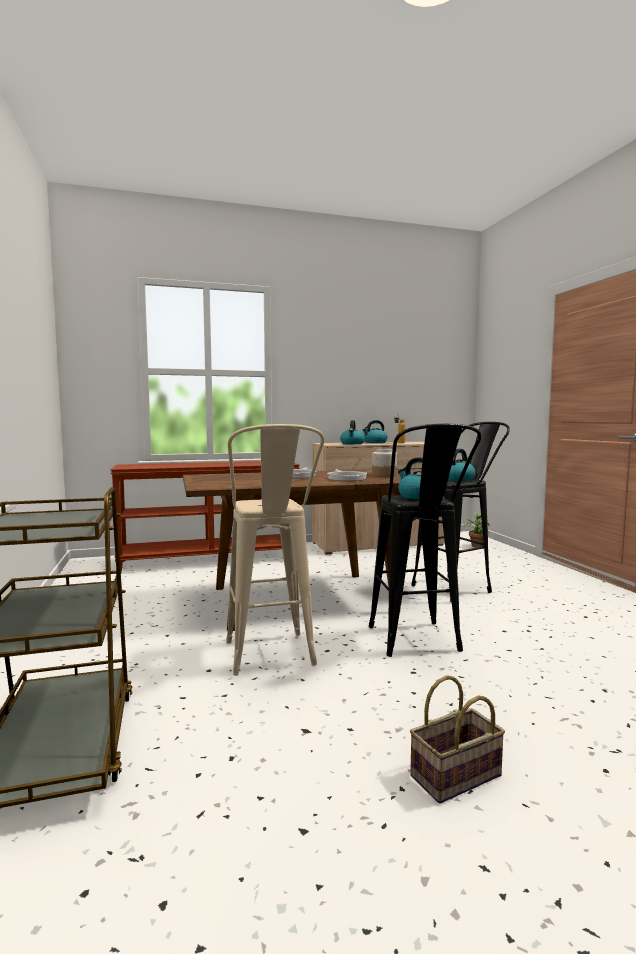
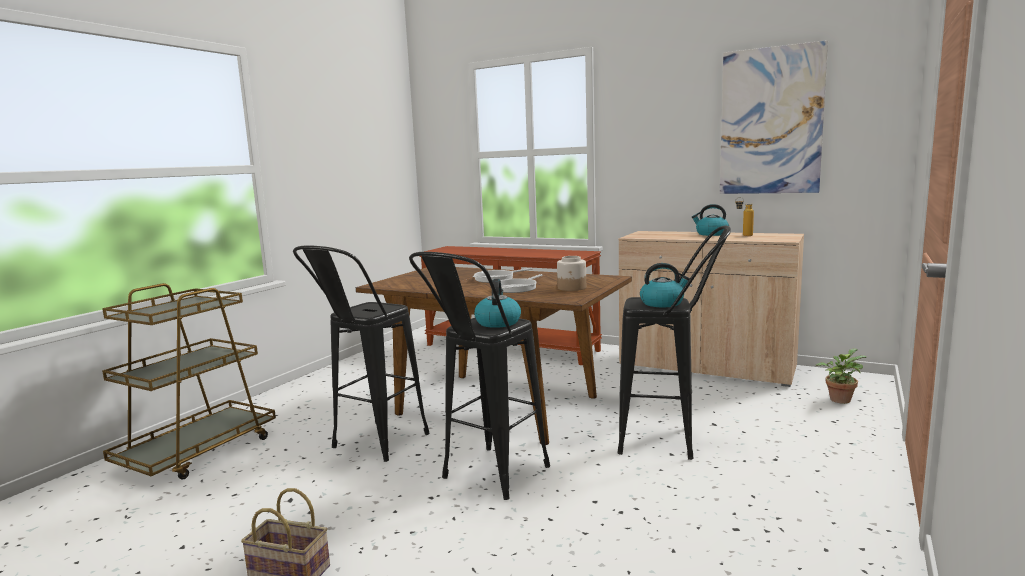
camera: 45 degrees right, 5 degrees up
(272, 661) = (371, 447): beige stool -> black stool
(352, 444) = (664, 236): kettle -> none
(401, 363) = (770, 121): none -> picture

